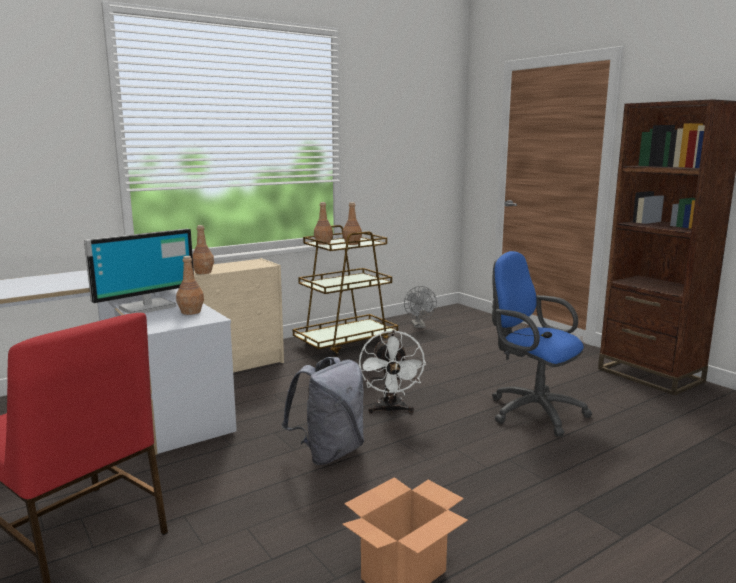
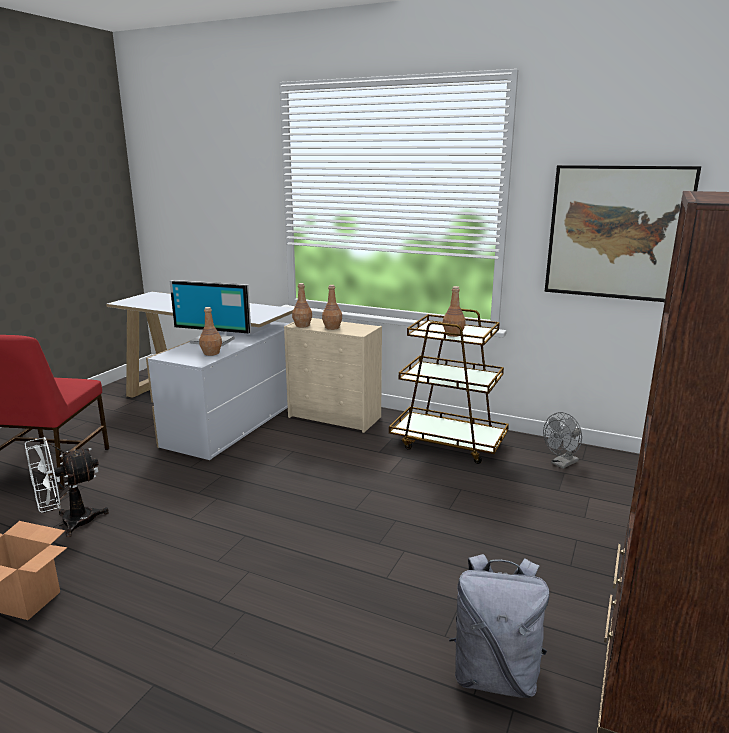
camera: 60 degrees right, 5 degrees up
(323, 243) = (435, 326): brown bottle -> brown bottle (332, 327)
(329, 453) = (200, 509): grey backpack -> grey backpack (495, 675)
(390, 410) = (306, 513): white fan -> white fan (69, 523)
(406, 154) = (617, 233): none -> picture
(531, 411) = (384, 604): blue office chair -> none

